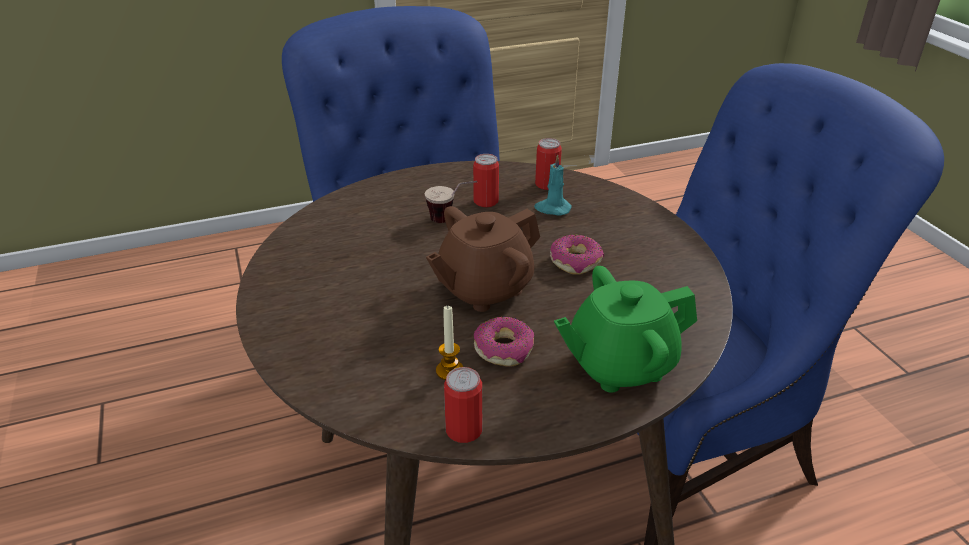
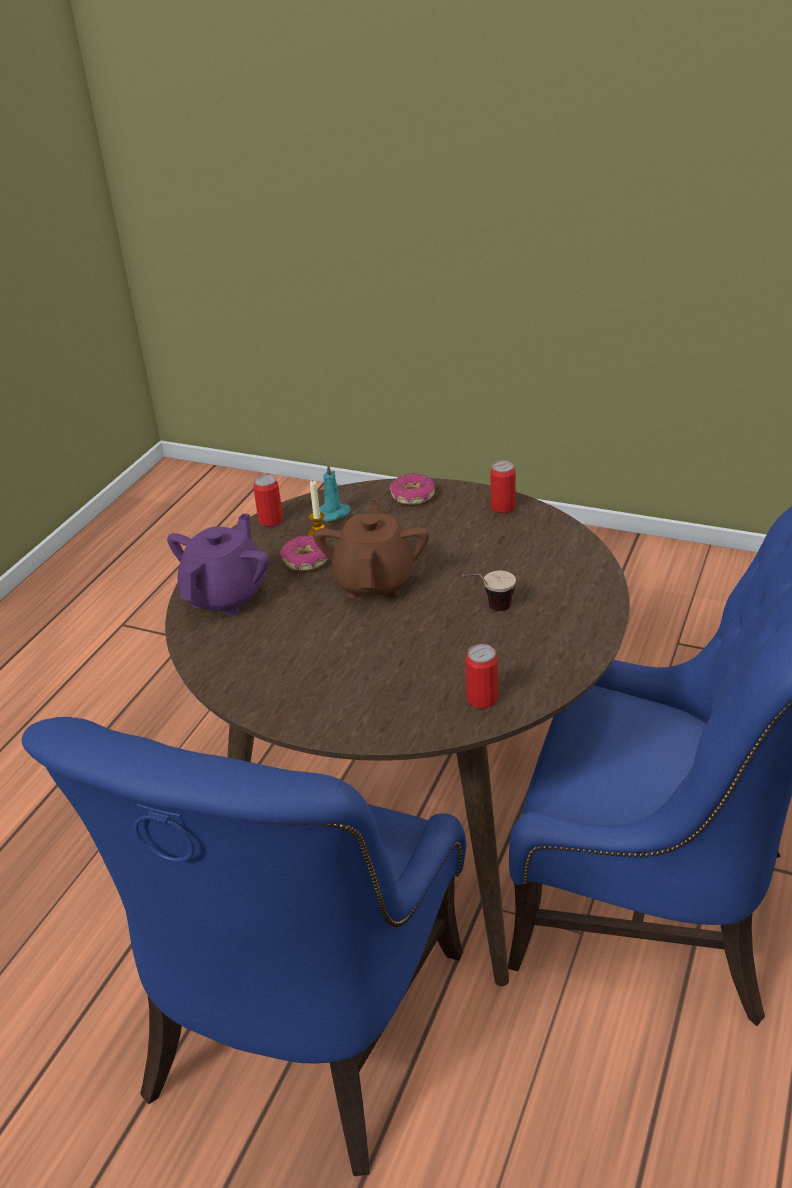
camera: 135 degrees right, 0 degrees up
(486, 201) = (497, 643): can -> can (503, 507)
(552, 208) = (435, 676): turquoise candle -> turquoise candle (334, 513)
(575, 261) = (344, 641): donut -> donut (412, 496)
(619, 365) = (226, 596): green teapot -> purple teapot

